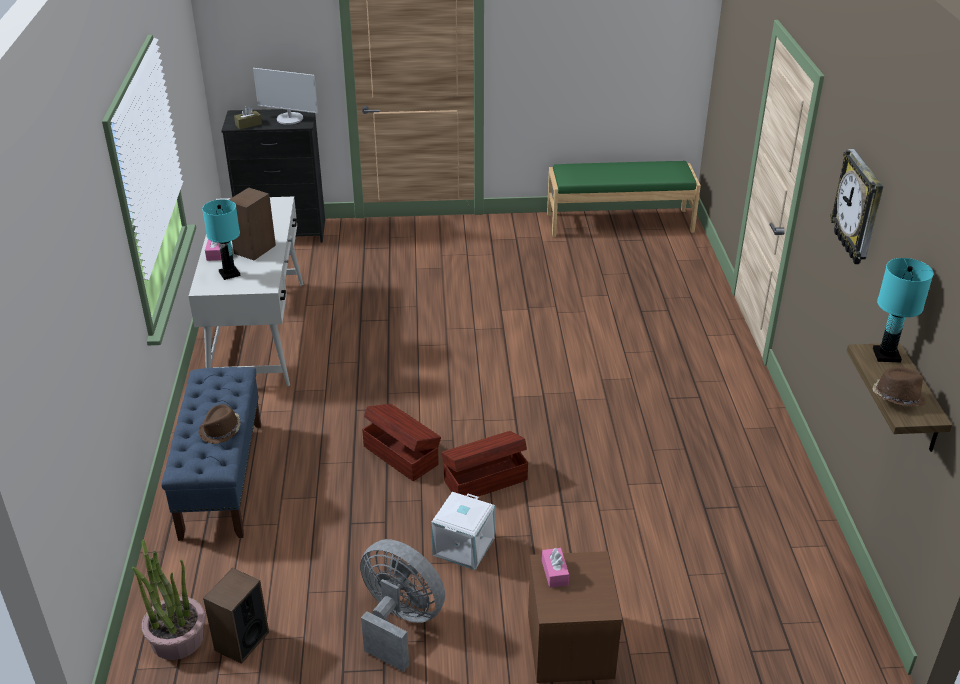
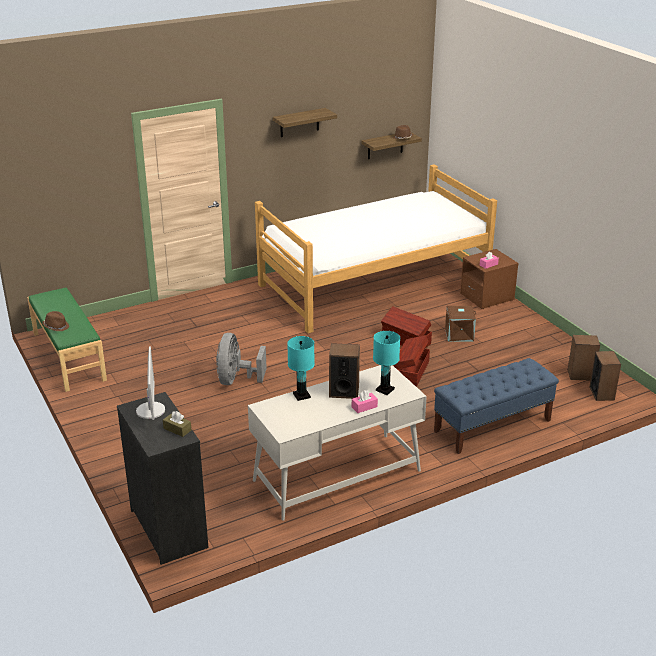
camera: 115 degrees left, 5 degrees down
(177, 638) = (602, 393): potted plant -> speaker
(221, 430) = (503, 372): brown hat -> brown hat (56, 327)
(399, 623) = (522, 338): grey fan -> grey fan (236, 380)
(464, 547) = (459, 334): white storage box -> brown storage box
(693, 511) = (374, 284): none -> bed
(859, 208) = (299, 122): wall clock -> shelf
(886, 355) = (374, 141): turquoise table lamp -> turquoise table lamp (301, 395)

